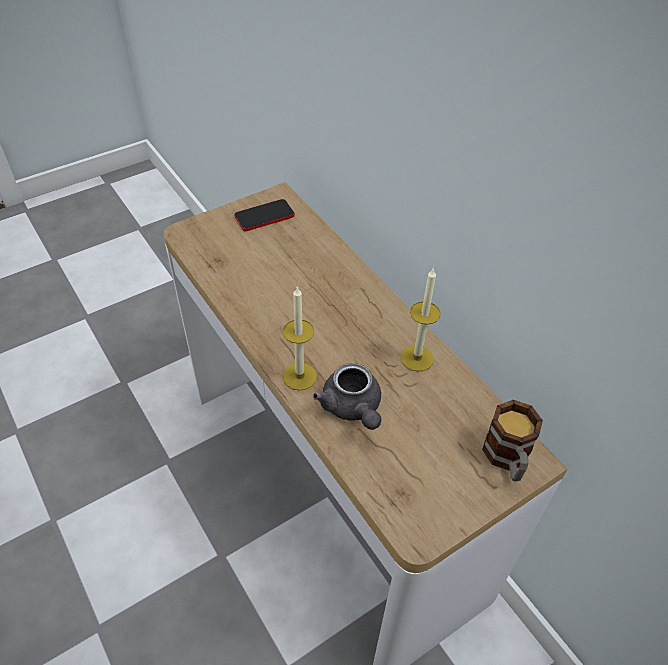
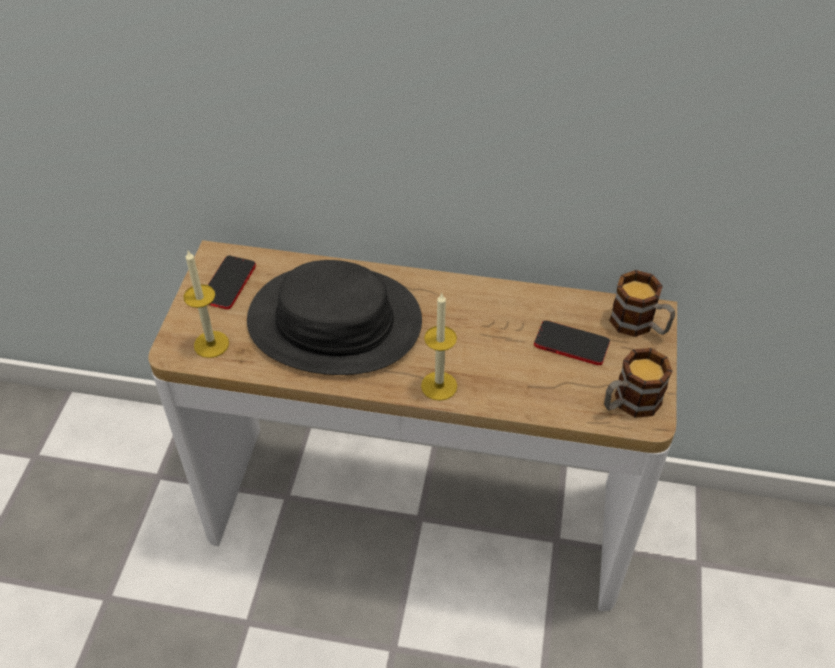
camera: 45 degrees left, 0 degrees up
(292, 284) = (334, 322): none -> black hat
(352, 408) = (505, 376): grey teapot -> none
(417, 358) = (501, 304): candle -> candle (211, 344)
(418, 508) = (629, 403): none -> mug
(432, 427) = (571, 344): none -> phone

